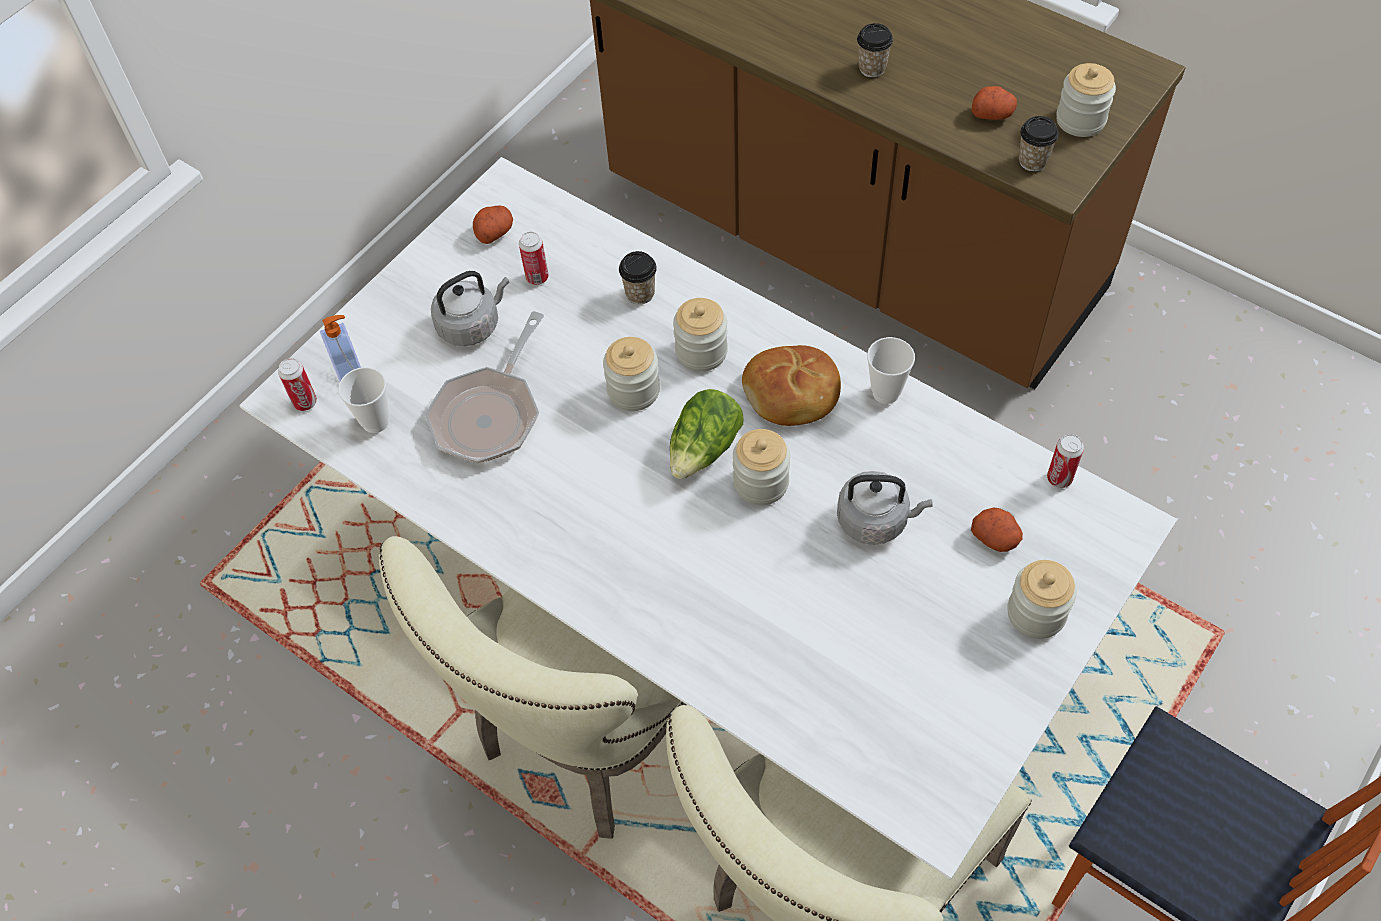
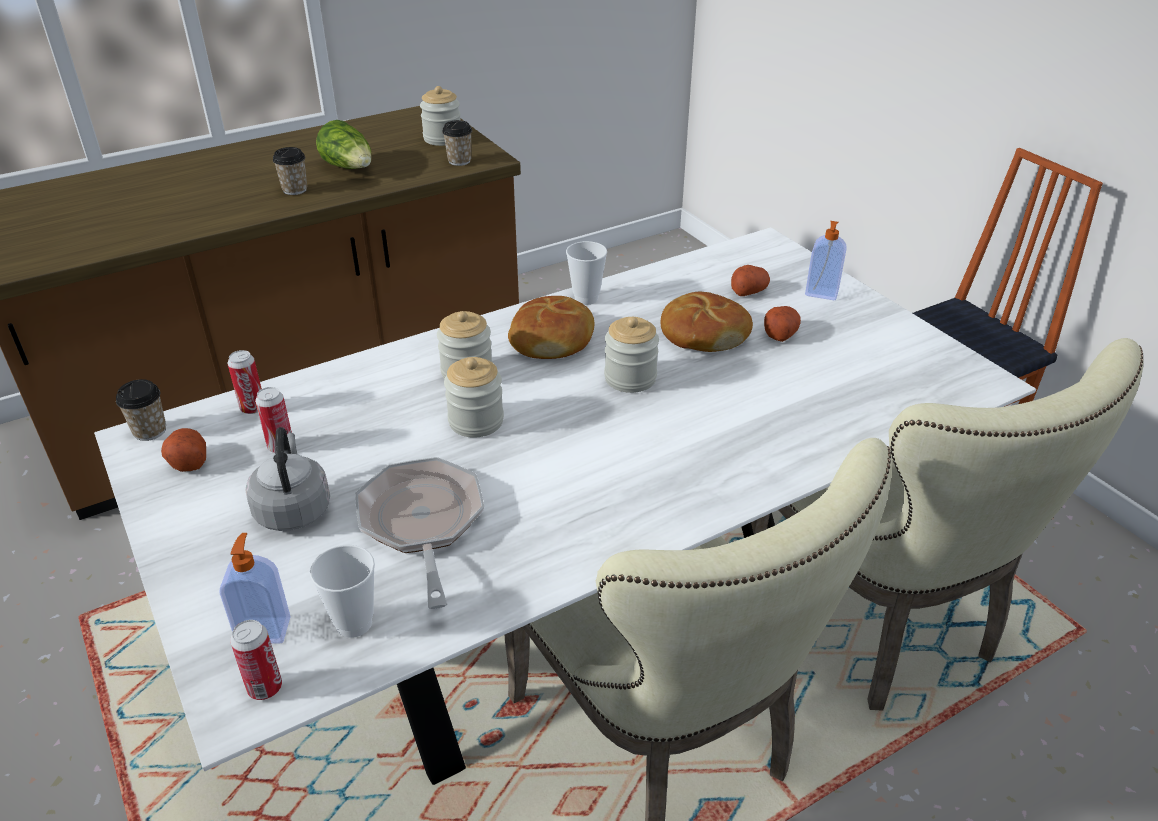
camera: 70 degrees left, 20 degrees down
(490, 413) = (422, 524): frying pan -> frying pan turned 150 degrees counterclockwise
(640, 293) = (368, 389): cup -> cup (150, 431)
(704, 449) = (573, 398): lettuce -> lettuce (350, 168)
(876, 520) = (703, 334): grey kettle -> bread
(992, 113) = (399, 162): potato -> potato (780, 333)
(1036, 613) = (821, 293): jar -> soap dispenser
(1059, 478) = (713, 255): can -> can (253, 408)

